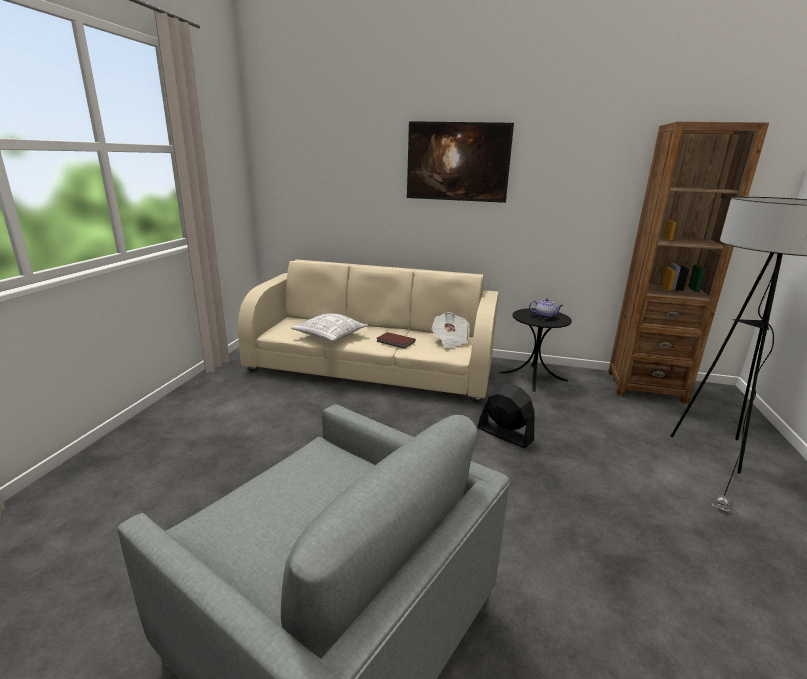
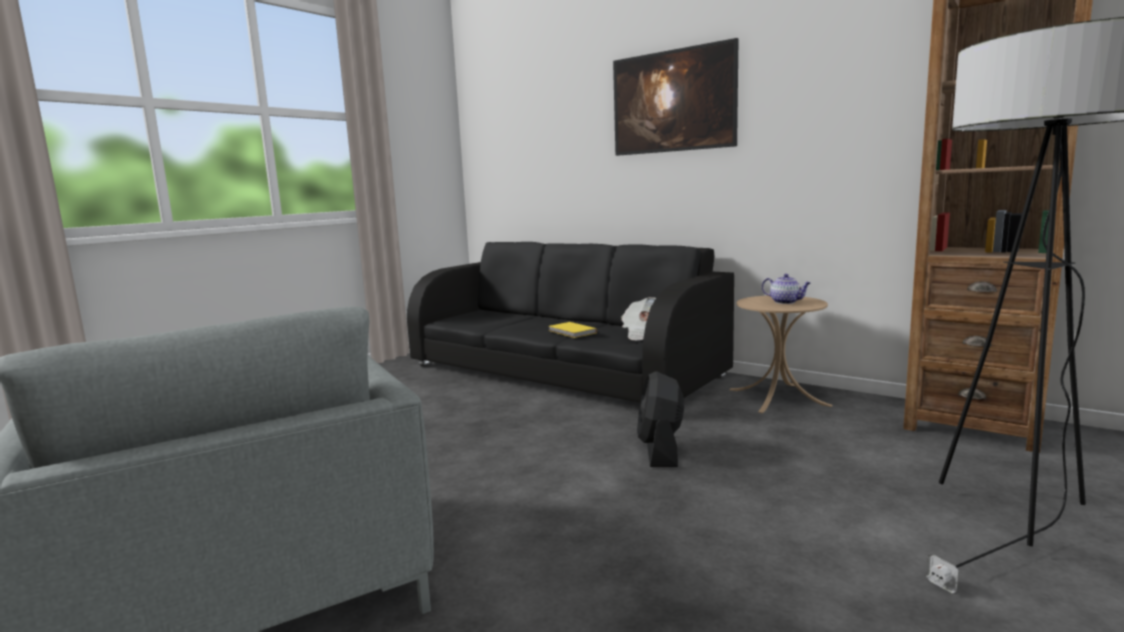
camera: 25 degrees right, 10 degrees down
(330, 336) = (502, 325): pillow -> none
(373, 365) = (564, 370): beige sofa -> black sofa
(395, 342) = (571, 332): brown book -> yellow book
(504, 434) = (660, 451): black fan -> black fan turned 150 degrees counterclockwise
(533, 376) = (778, 397): black side table -> beige side table

